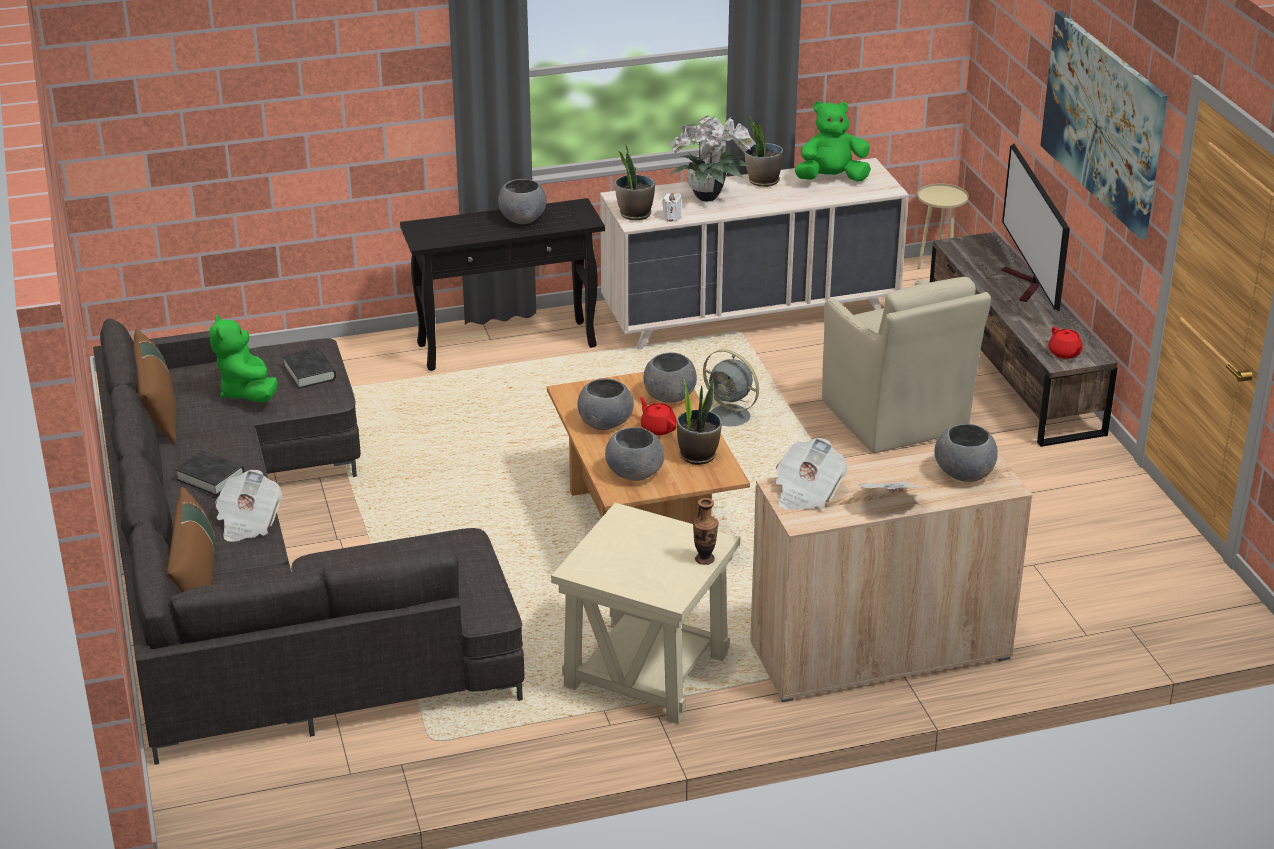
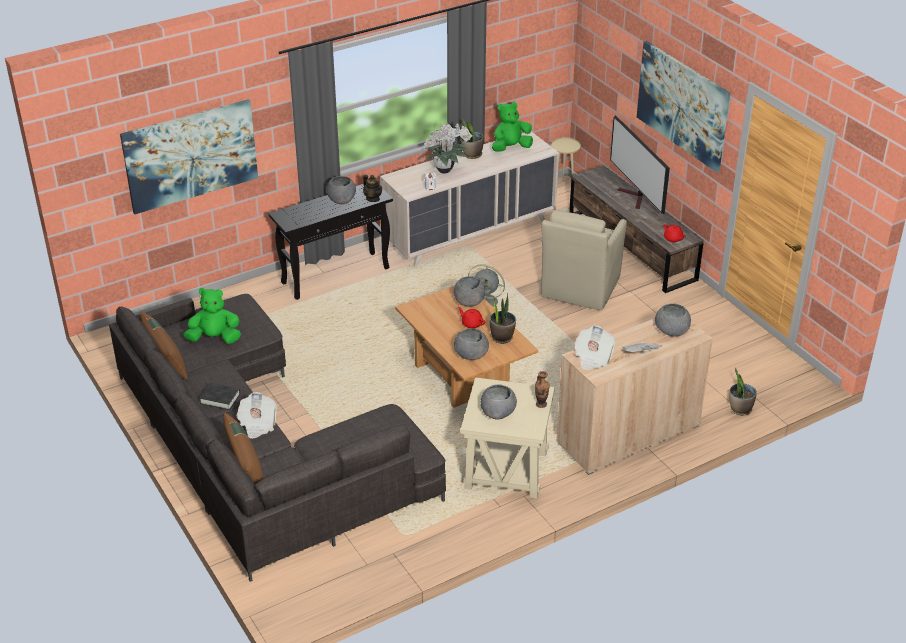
camera: 15 degrees left, 5 degrees up
(247, 392) = (215, 338): green plush toy -> green plush toy turned 120 degrees clockwise
(279, 108) = (191, 155): none -> picture
(309, 372) = (246, 319): black book -> none
(572, 222) = (373, 198): none -> teapot
(606, 422) = (440, 324): grey bowl -> grey bowl (498, 412)
(634, 214) = (407, 188): potted plant -> potted plant (740, 409)
(896, 419) = (579, 288): beige armchair -> beige armchair turned 60 degrees clockwise

